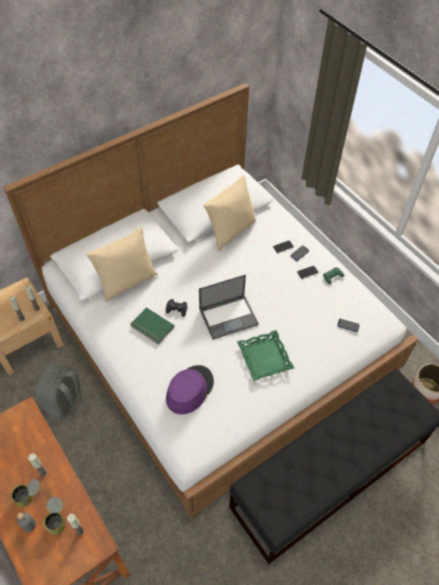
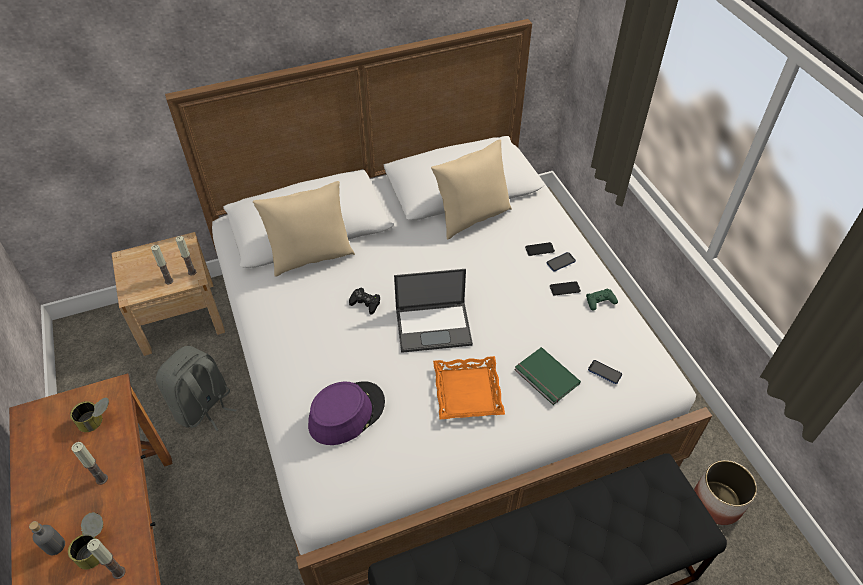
camera: 15 degrees right, 5 degrees down
(29, 496) = (71, 505): can -> can (97, 421)
(151, 327) = (323, 320): green book -> green book (545, 378)
(265, 357) = (468, 391): green tray -> orange tray

